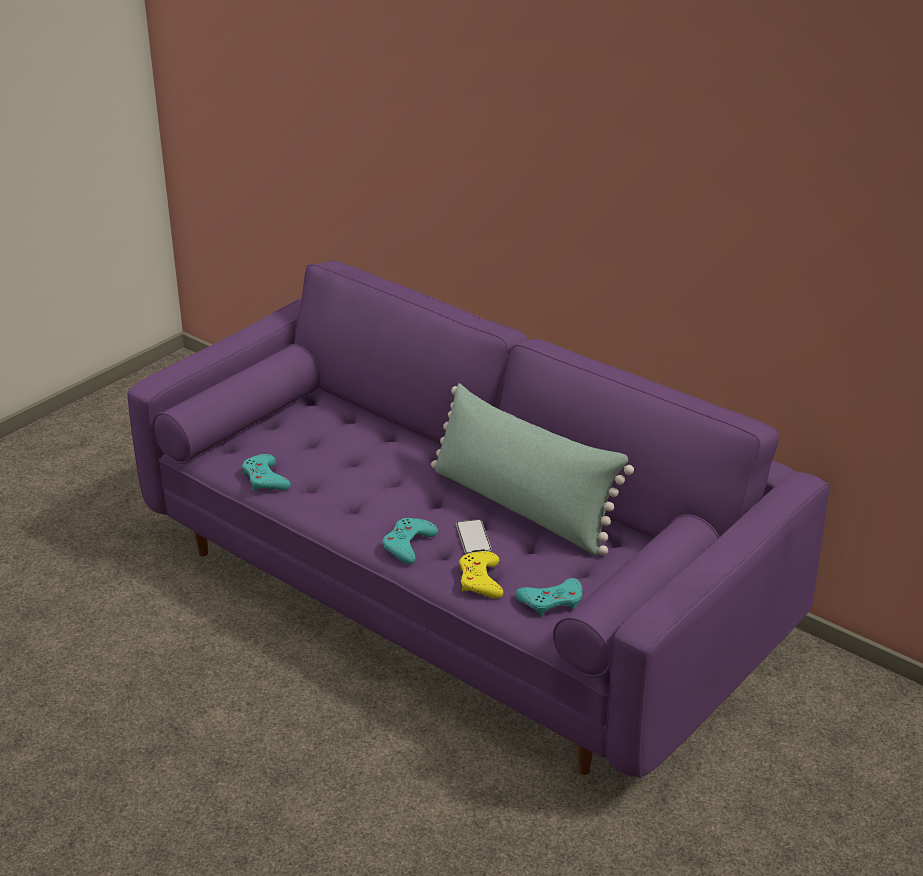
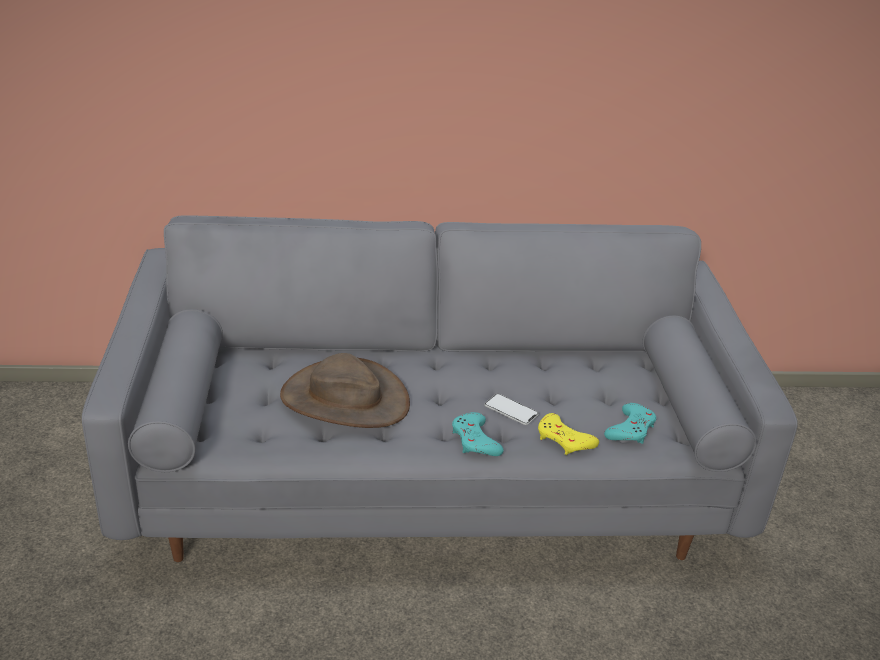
camera: 45 degrees left, 0 degrees up
(265, 479) = (279, 445): turquoise game controller -> none
(356, 469) = (344, 399): none -> brown hat
(461, 591) = (430, 473): purple sofa -> grey sofa
(522, 507) = (507, 370): green pillow -> none

